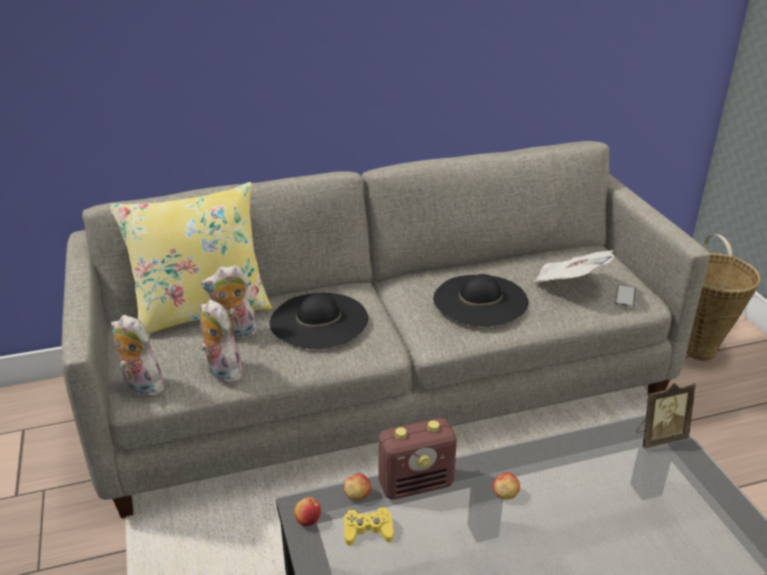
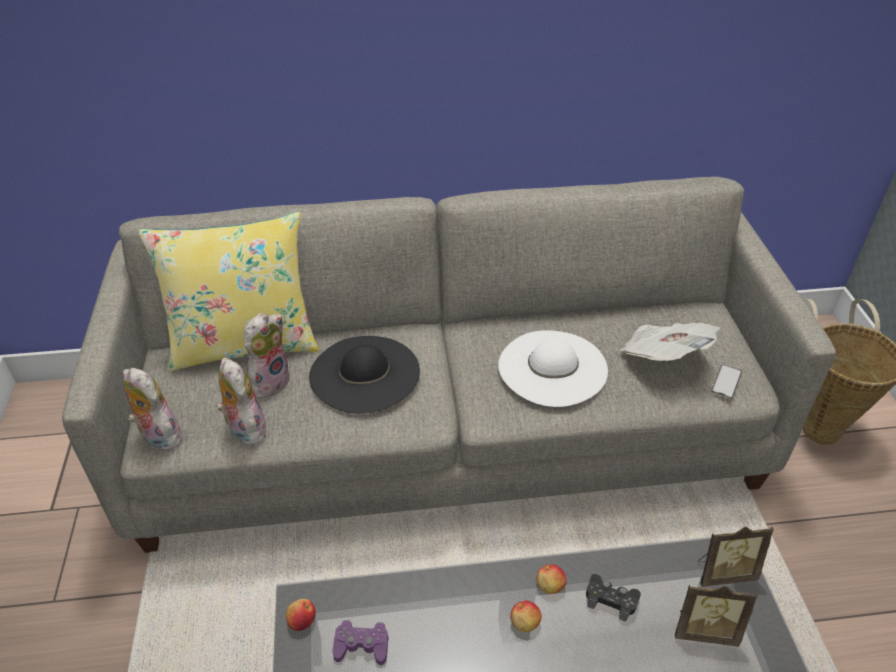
camera: 10 degrees right, 10 degrees up
(234, 334) = (270, 381): plush toy -> plush toy turned 120 degrees clockwise
(357, 495) = (362, 597): apple -> apple (550, 585)
(368, 530) = (362, 646): yellow game controller -> purple game controller
(416, 484) = (429, 593): radio -> none
(480, 300) = (552, 367): black hat -> white hat
(573, 468) = (611, 600): none -> black game controller
(655, 479) = (704, 629): none -> picture frame

